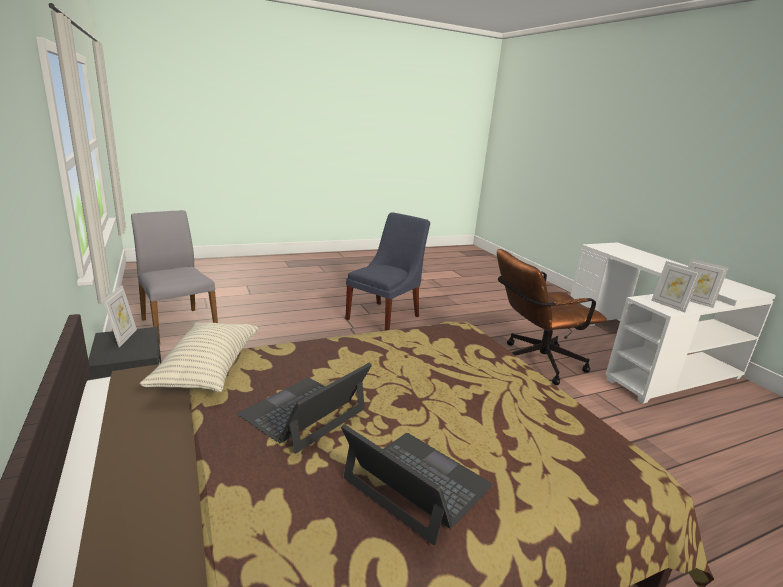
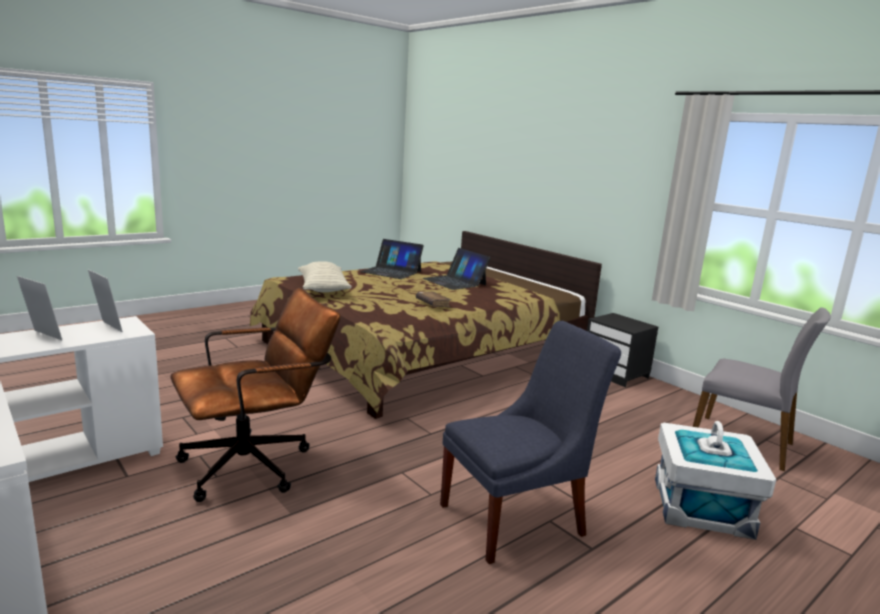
camera: 165 degrees right, 5 degrees down
(124, 338) = (633, 325): picture frame -> none
(208, 369) = (527, 292): pillow -> pillow (323, 289)
(281, 305) = (702, 507): none -> white storage box
(304, 413) = (455, 282): laptop -> laptop turned 120 degrees clockwise
(385, 317) = (517, 518): blue chair -> blue chair turned 135 degrees counterclockwise
(389, 348) = (433, 304): none -> brown book

